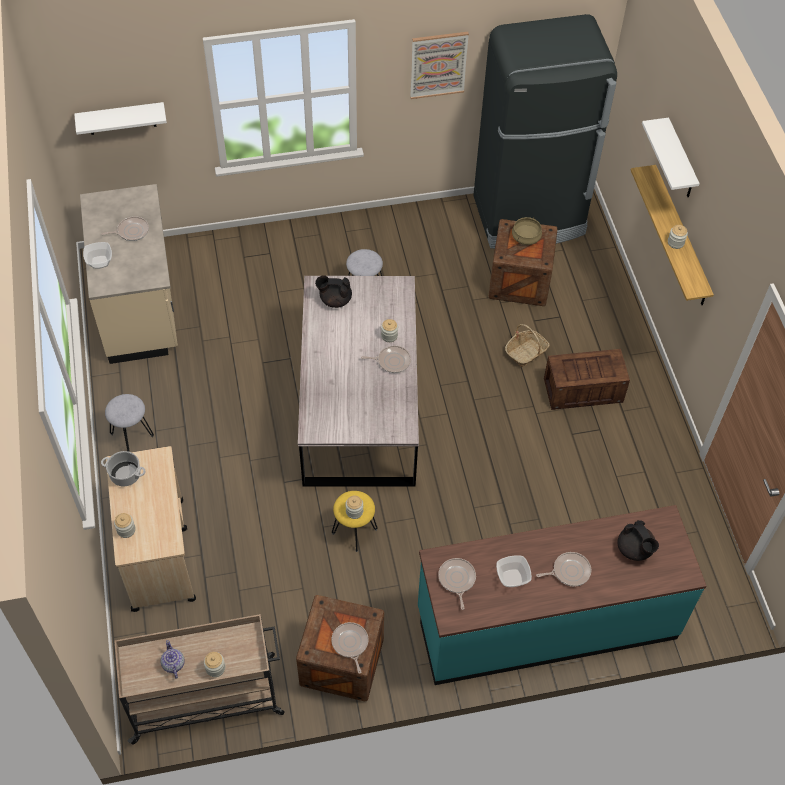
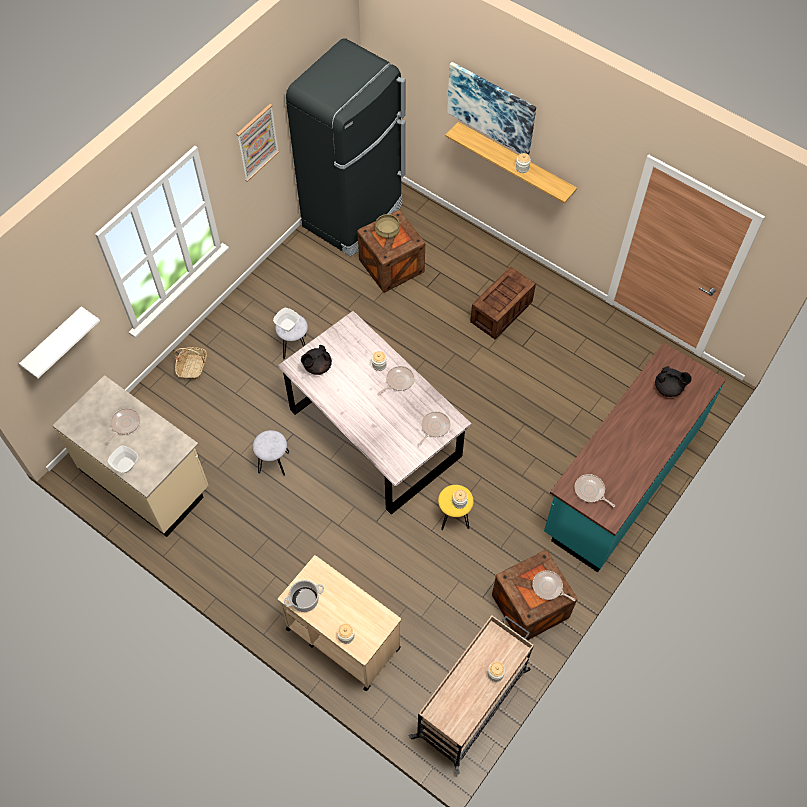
camera: 40 degrees left, 5 degrees up
(132, 434) = (237, 573): grey stool -> grey stool (273, 462)
(173, 664) = (467, 695): teapot -> none
(512, 577) = (620, 463): bowl -> bowl (287, 324)
(526, 352) = (443, 312): basket -> basket (192, 366)
(569, 571) = (646, 432): frying pan -> frying pan (434, 427)
(680, 161) = (491, 108): white shelf -> picture

